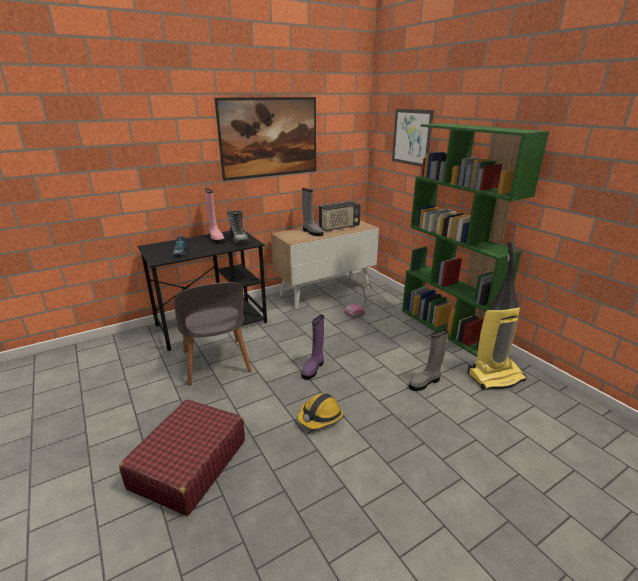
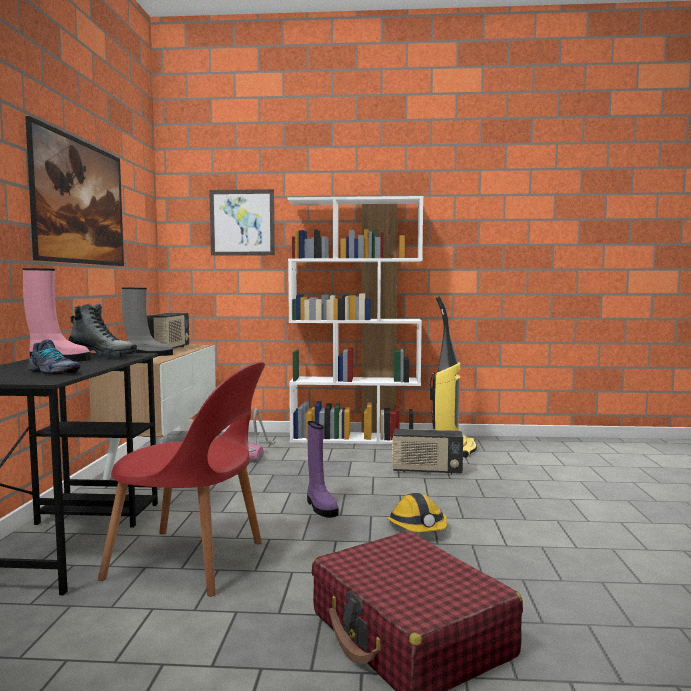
camera: 55 degrees left, 20 degrees down
(216, 363) = (191, 561): grey chair -> red chair
(425, 382) = (426, 471): grey boot -> radio
(447, 328) = (356, 438): green bookcase -> white bookcase

